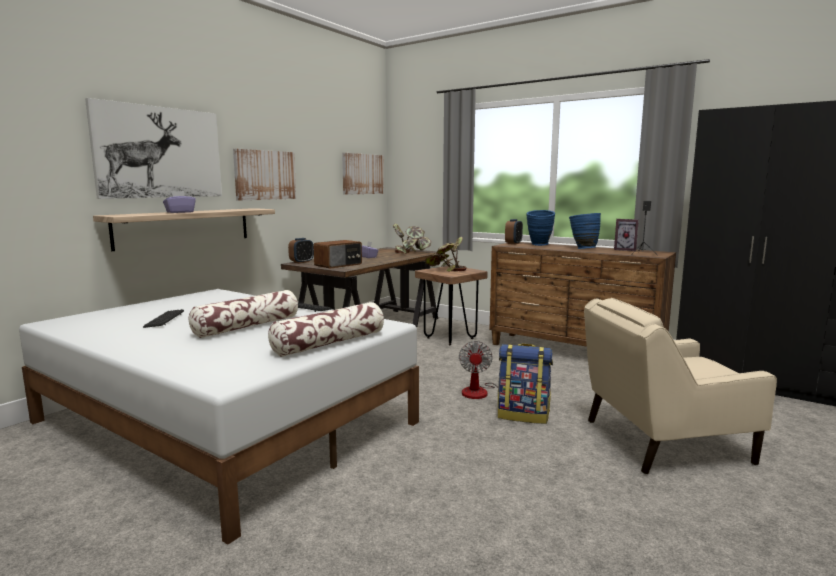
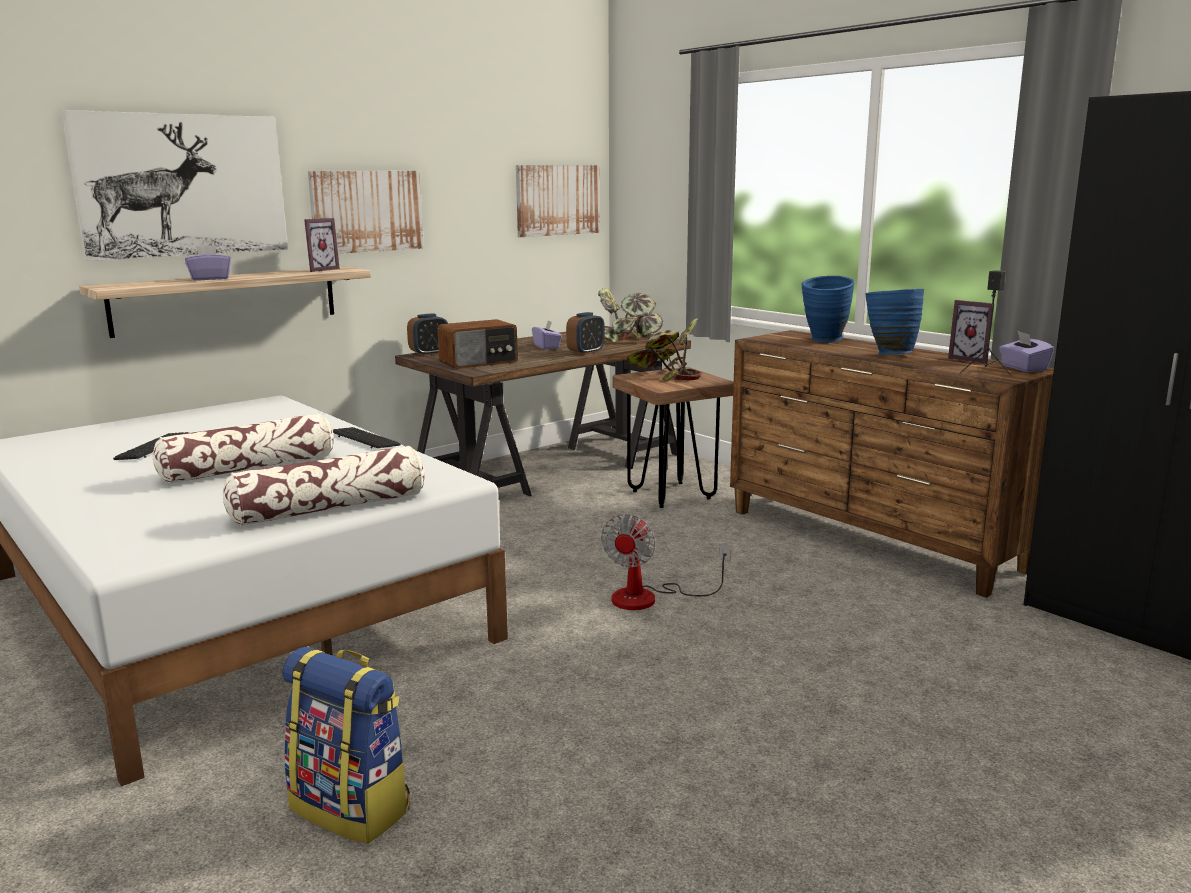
camera: 15 degrees right, 5 degrees up
(242, 209) = (319, 270): none -> picture frame
(513, 243) = (782, 335): alarm clock -> alarm clock (586, 352)
(523, 415) = (684, 647): backpack -> backpack (352, 808)
(656, 252) = (1023, 368): none -> purple tissue box
(662, 441) = (890, 725): beige armchair -> none

